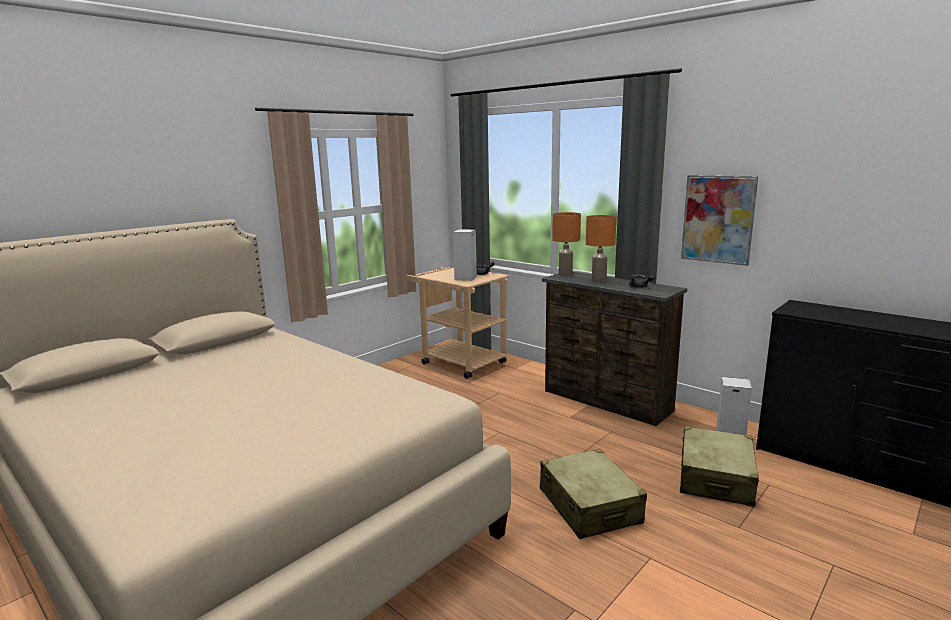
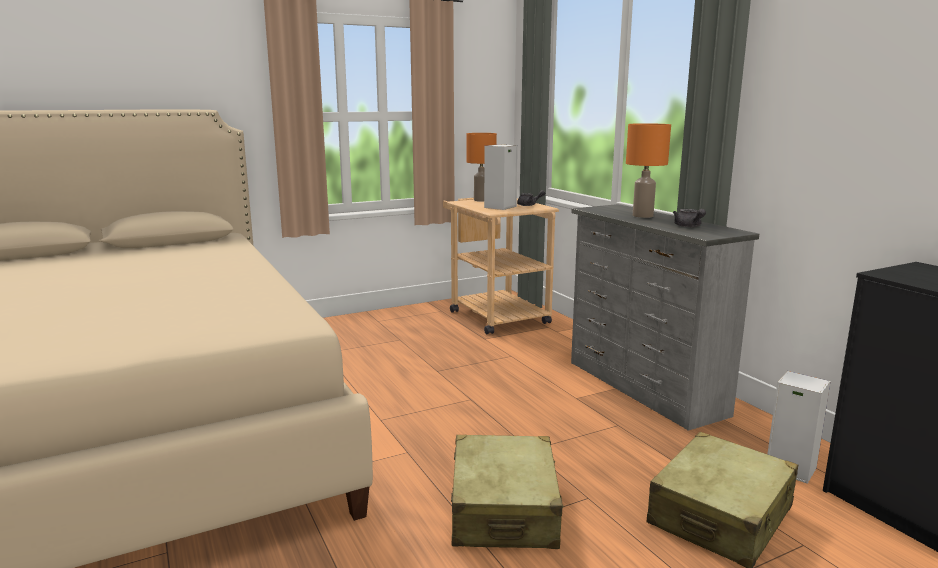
camera: 20 degrees right, 0 degrees up
(565, 274) = (609, 207): orange table lamp -> orange table lamp (481, 200)
(606, 401) = (643, 388): brown dresser -> grey dresser
(718, 219) = (820, 130): picture -> none

